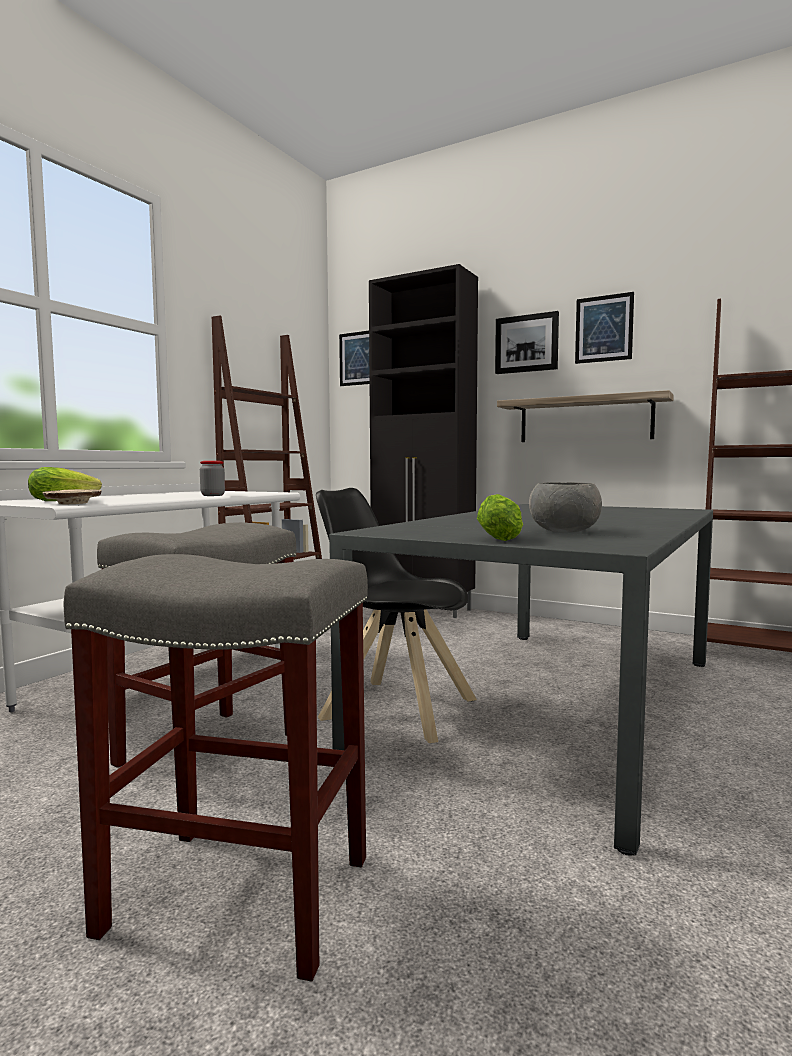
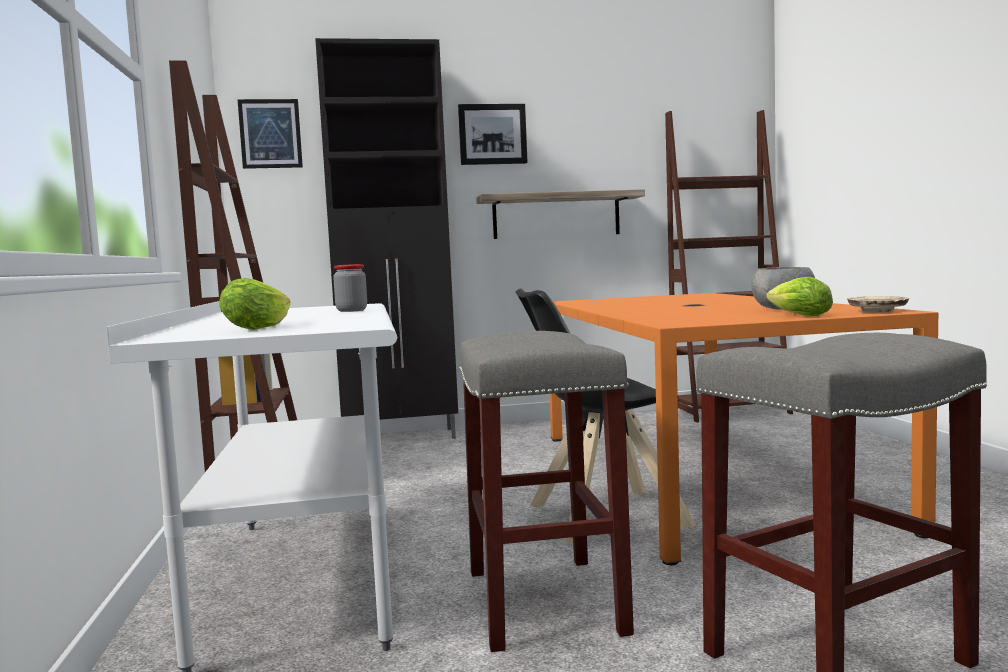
camera: 40 degrees left, 0 degrees up
(73, 503) = (344, 326): beige plate -> beige plate (877, 311)
(556, 704) = (697, 476): grey dining table -> orange dining table
(604, 328) = (568, 126): picture -> none

